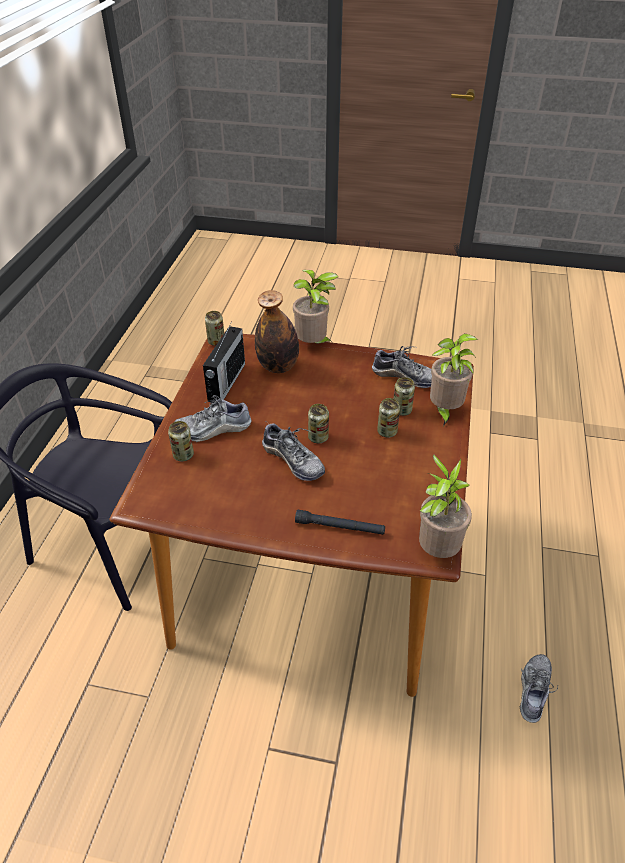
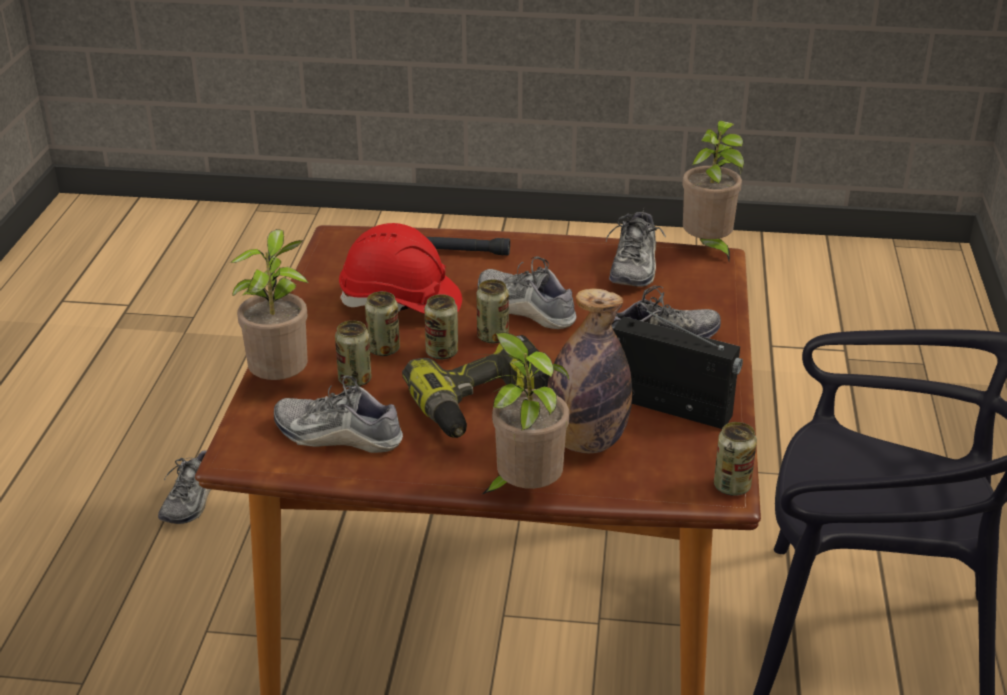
camera: 175 degrees right, 10 degrees down
(183, 455) = (688, 307): can -> can (442, 352)
(203, 499) = (634, 267): none -> shoe
(226, 383) = (672, 407): radio -> radio turned 105 degrees clockwise
(329, 389) = (482, 407): none -> power drill
(378, 472) = (401, 303): none -> red hard hat
(436, 549) = (338, 239): potted plant -> potted plant (708, 248)

